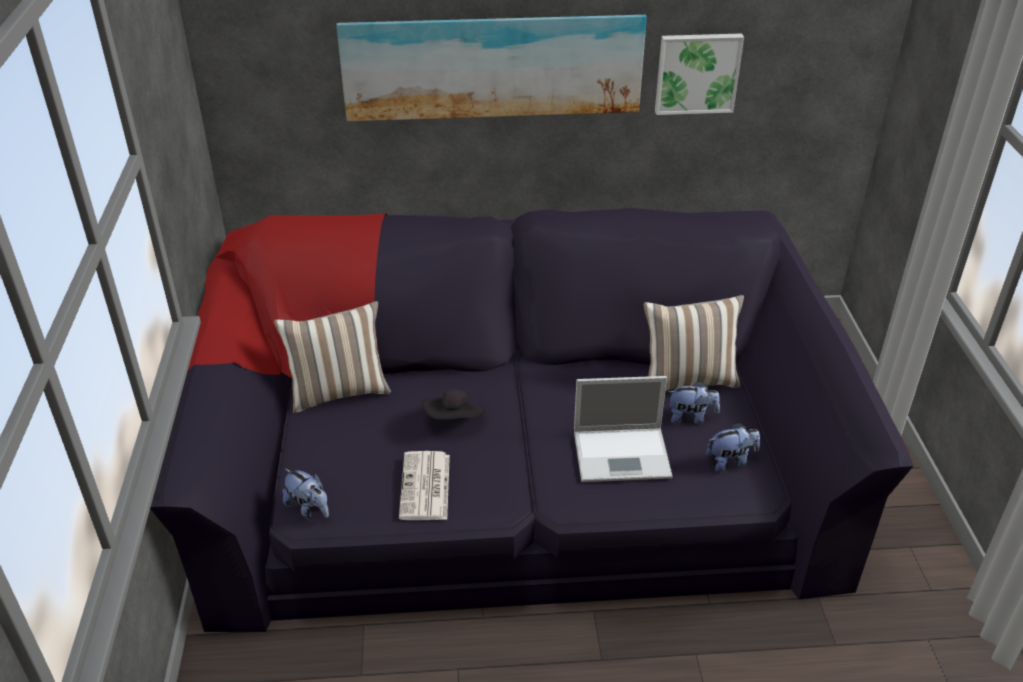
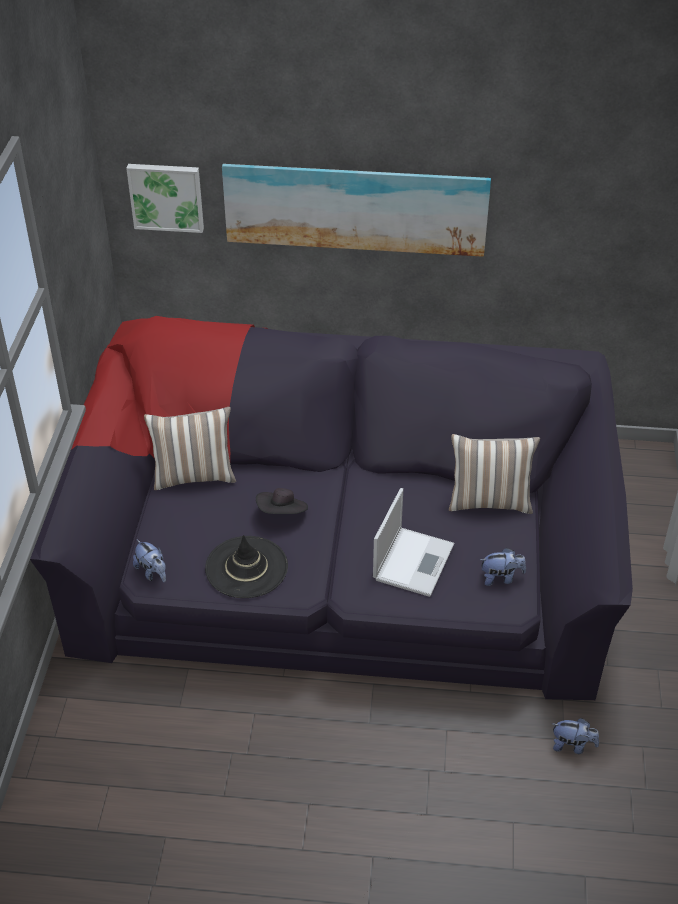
camera: 10 degrees right, 5 degrees up
(425, 487) = (246, 567): newspaper -> black hat
(623, 454) = (413, 560): laptop -> laptop turned 75 degrees counterclockwise
(690, 417) = (480, 535): plush toy -> plush toy (572, 745)
(697, 72) = (538, 228): picture -> picture (166, 196)

